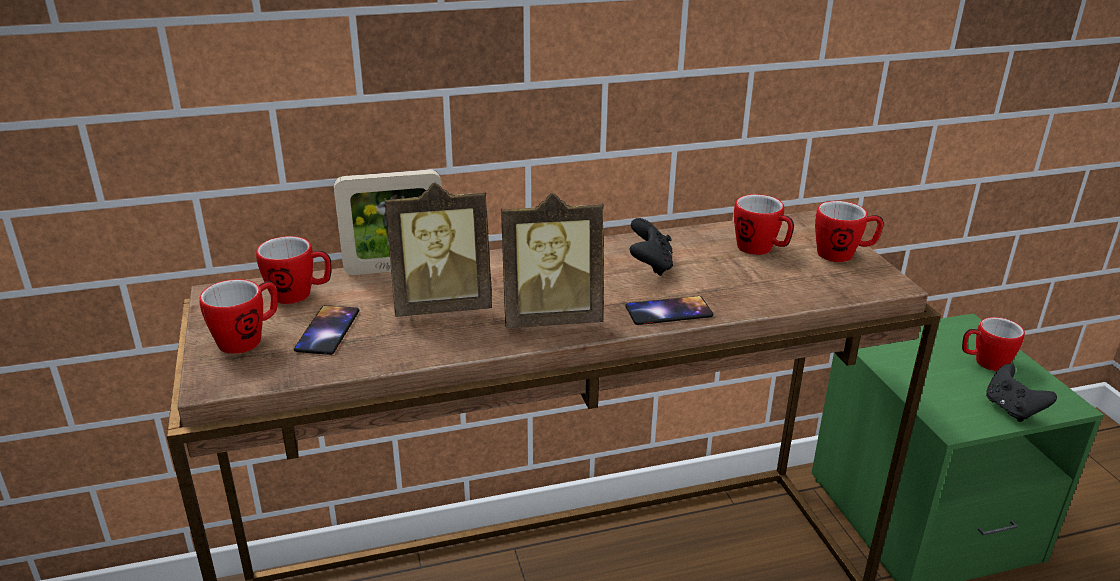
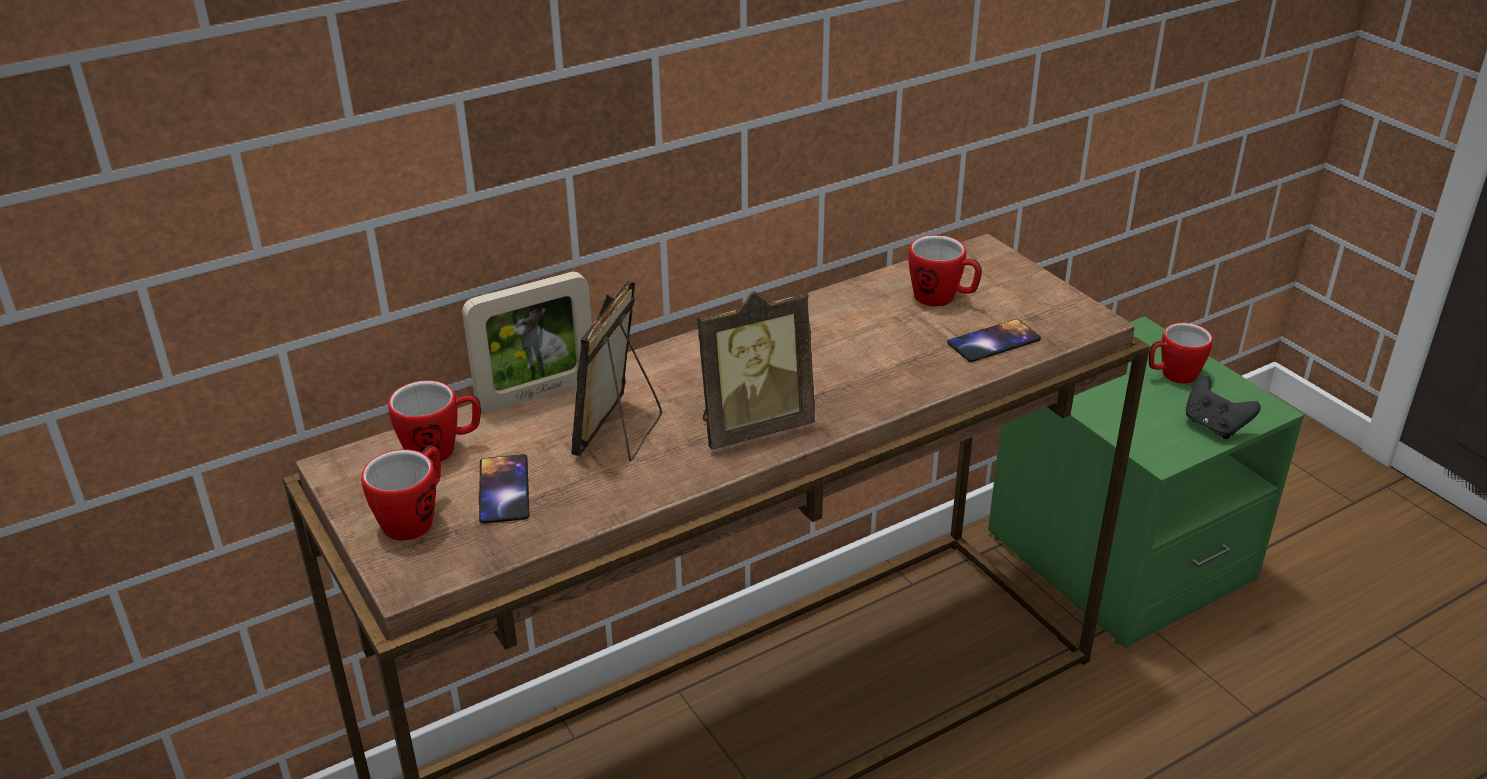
camera: 15 degrees left, 5 degrees up
(442, 306) = (620, 433): picture frame -> picture frame turned 135 degrees clockwise
(650, 266) = (830, 340): black game controller -> none
(668, 311) = (876, 395): phone -> phone (993, 341)
(843, 255) = (1032, 291): mug -> none

